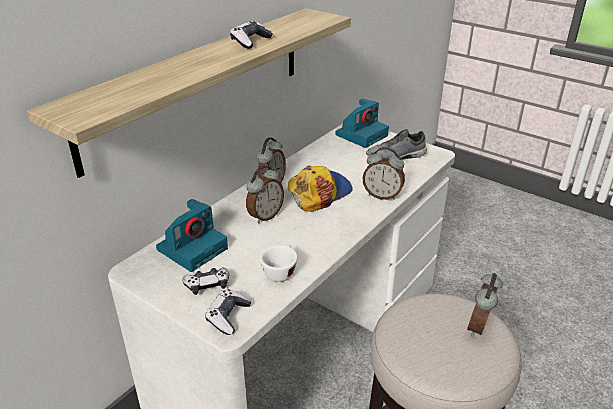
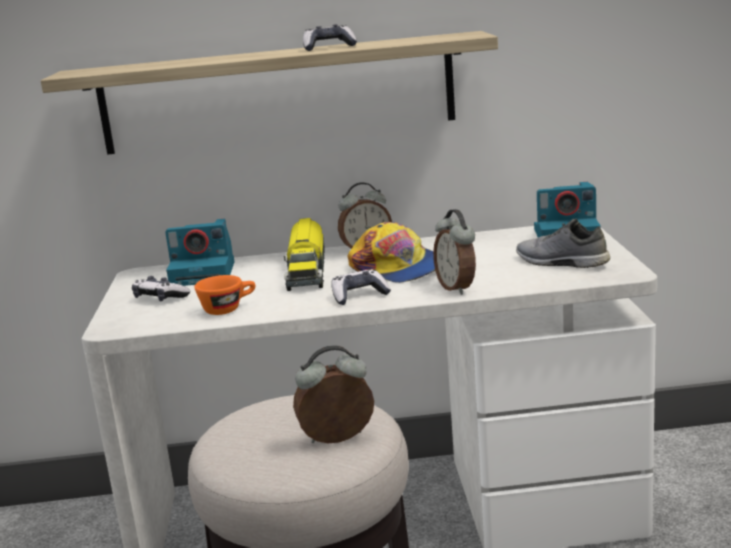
camera: 50 degrees right, 15 degrees down
(228, 317) = (128, 320): game controller -> game controller (359, 295)
(265, 216) = (307, 270): alarm clock -> toy truck
(280, 271) = (228, 308): white cup -> orange cup
(319, 192) = (397, 268): cap -> cap turned 45 degrees clockwise

